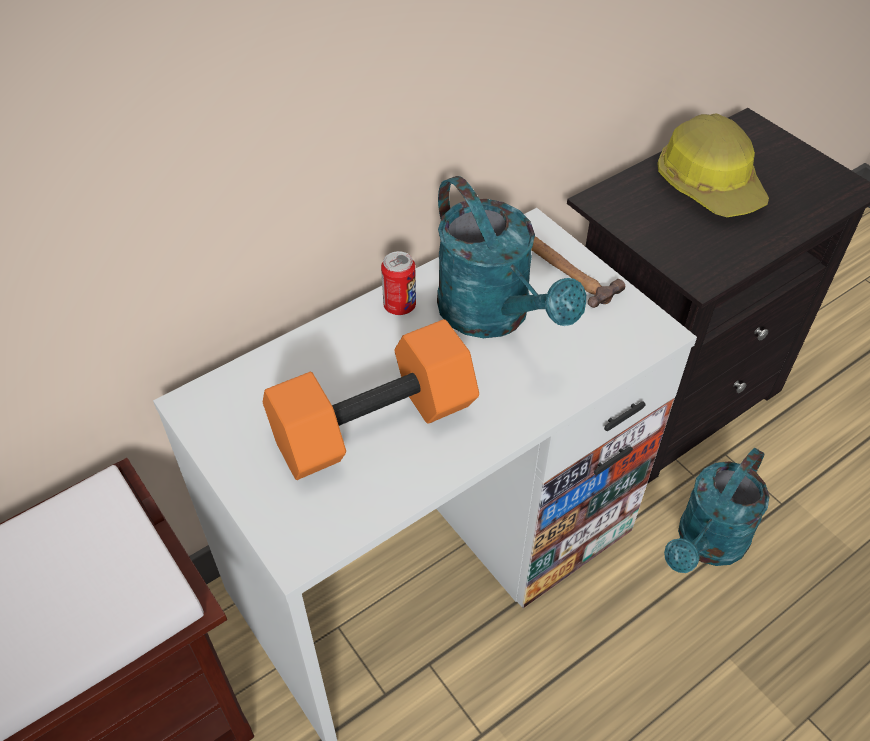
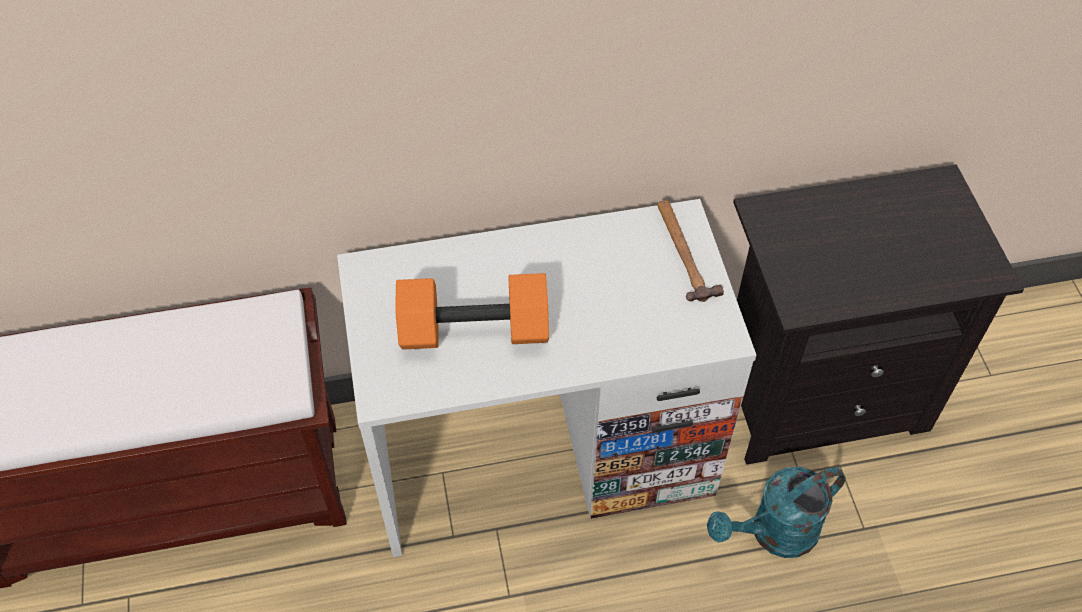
camera: 25 degrees right, 5 degrees up
(399, 306) = (543, 245): can -> none
(494, 316) = (609, 280): turquoise watering can -> none
(709, 184) = (865, 227): hard hat -> none

